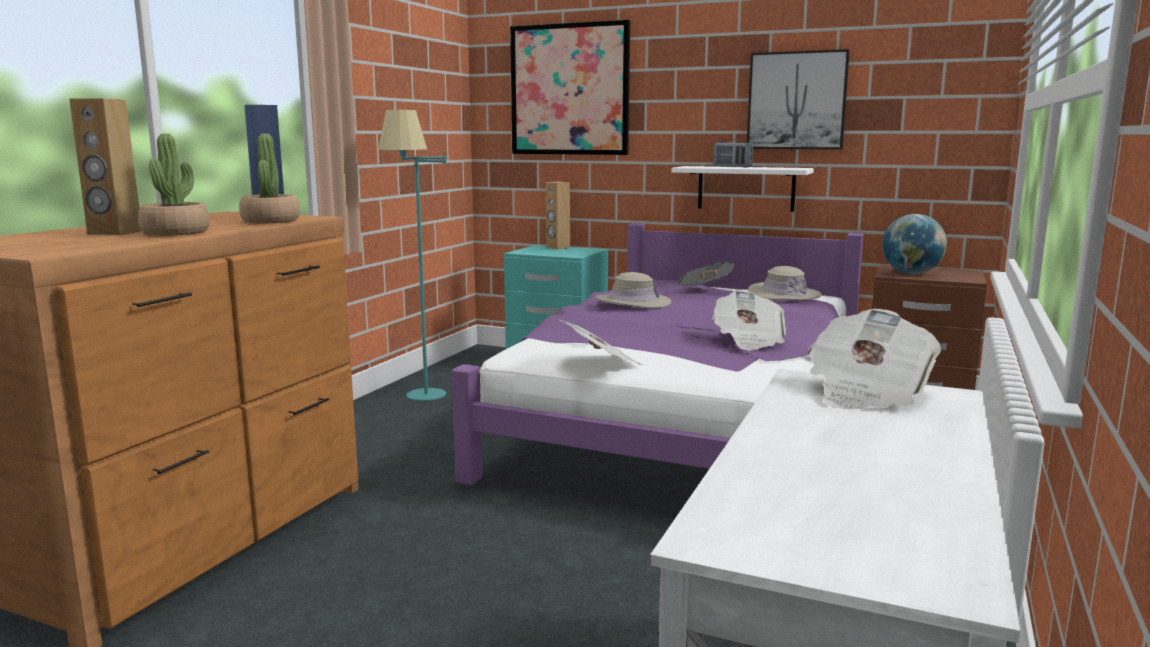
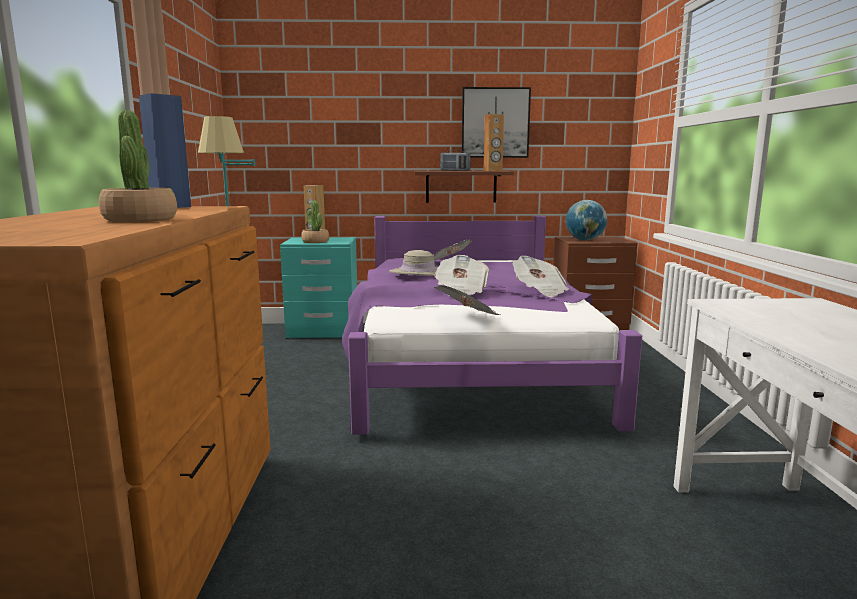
camera: 25 degrees left, 0 degrees up
(114, 232) = (64, 222): brown speaker -> brown speaker (493, 170)
(270, 221) = (195, 210): potted plant -> potted plant (315, 242)
(569, 90) = (317, 111): picture -> none
(746, 188) = (461, 186): white shelf -> brown shelf
(784, 294) = (504, 260): beige hat -> none
(866, 393) = (774, 307): newspaper -> newspaper (461, 291)

